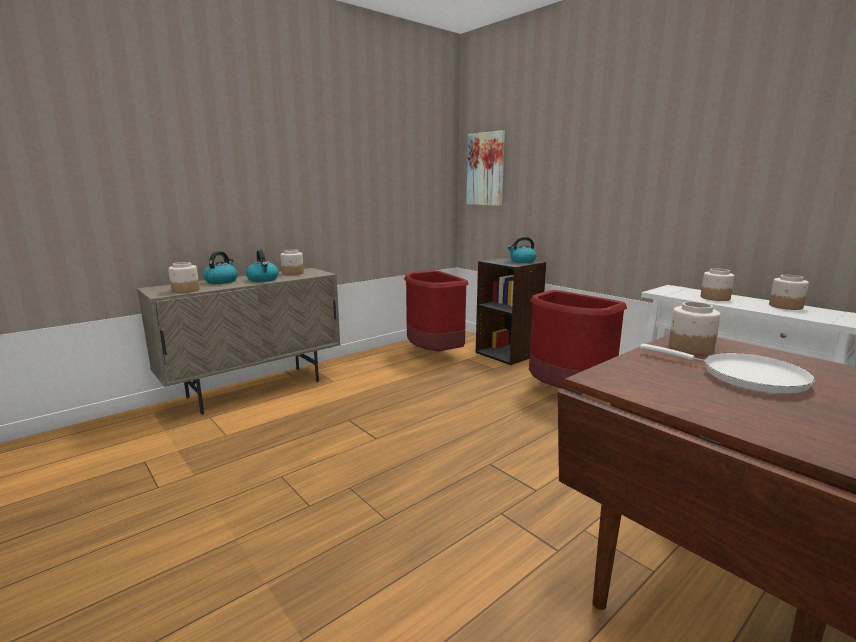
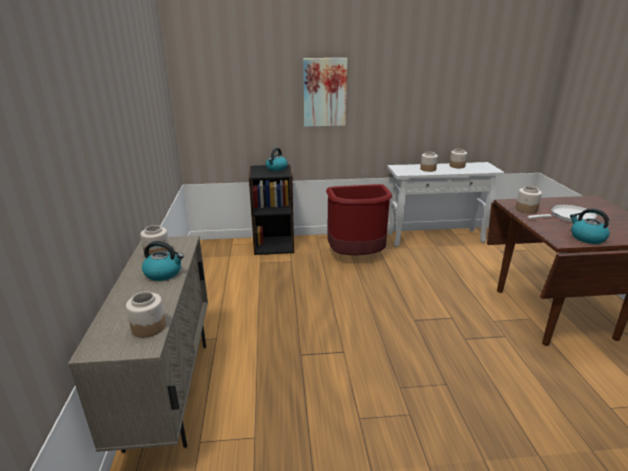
camera: 55 degrees left, 10 degrees up
(221, 281) = (130, 297): kettle -> kettle (586, 238)
(433, 353) = (229, 271): red trash can -> none
(486, 169) = (210, 88): picture -> picture (324, 92)

